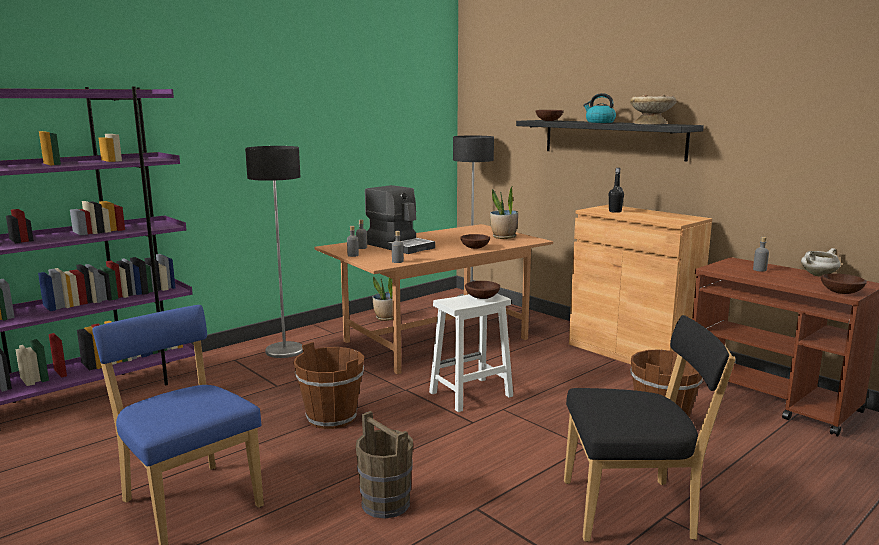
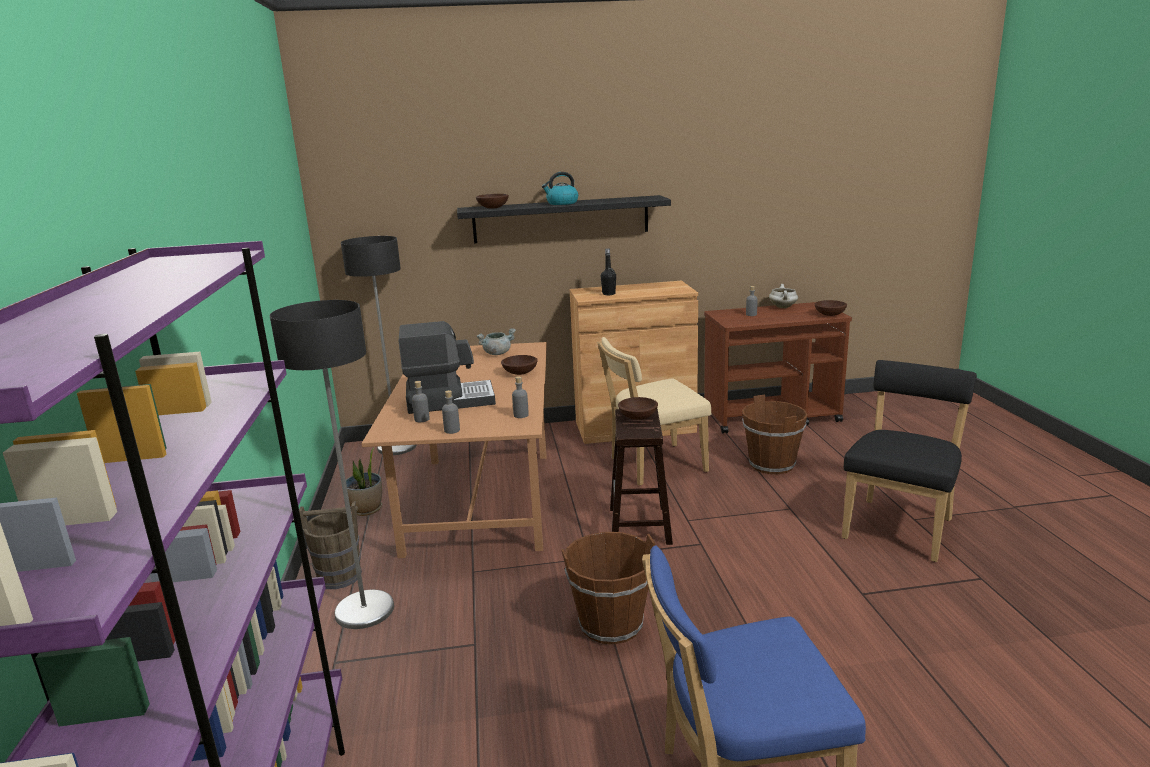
camera: 55 degrees left, 5 degrees up
(385, 503) = (827, 641): brown bucket -> brown bucket (339, 576)
(470, 395) = (640, 526): white stool -> brown stool
(503, 237) = (497, 353): potted plant -> grey cooking pot
(574, 375) = (653, 465): none -> beige chair
(651, 124) = (621, 199): beige bowl -> none

